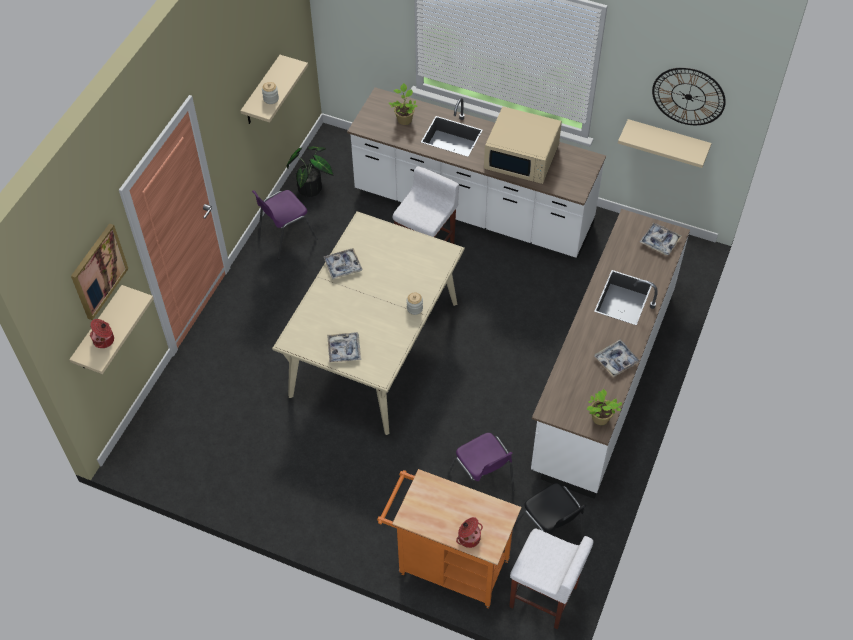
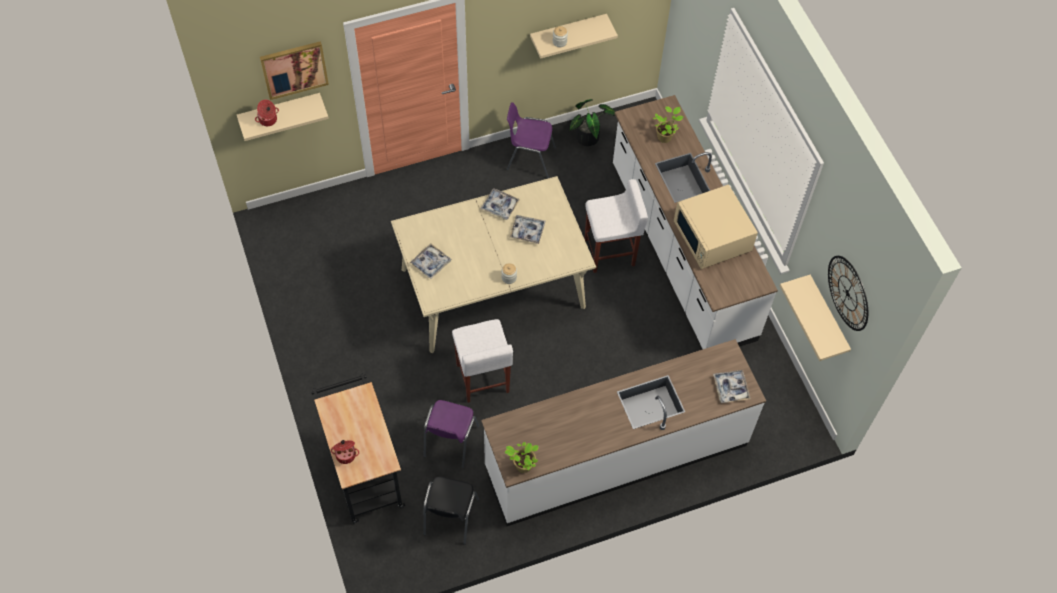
camera: 45 degrees right, 5 degrees up
(447, 565) = (364, 471): orange cart -> black cart
(544, 597) = (395, 553): white stool -> white stool (482, 379)
(616, 361) = (586, 439): tray -> tray (527, 231)

